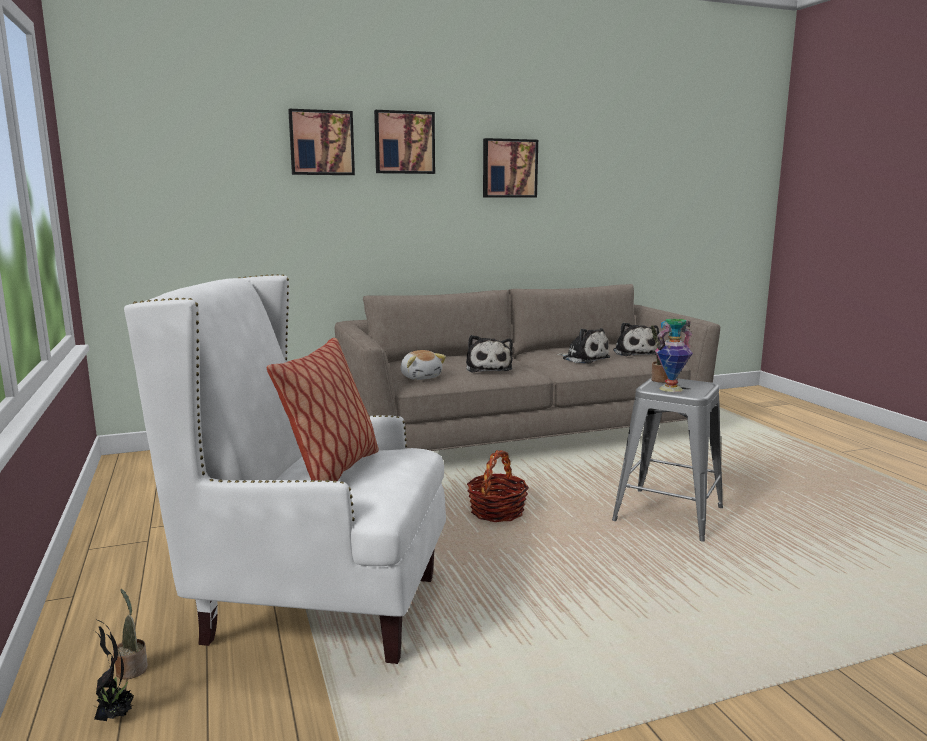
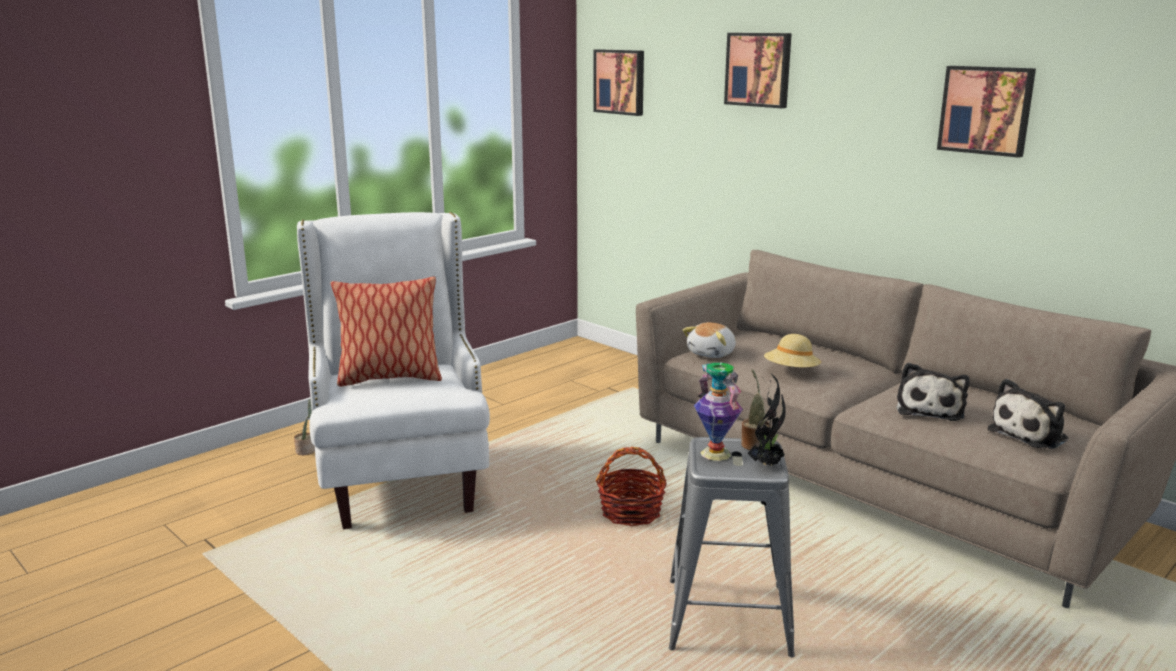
camera: 65 degrees right, 5 degrees up
(115, 716) = (262, 463): potted plant -> potted plant (767, 464)
(404, 142) = (846, 70): picture -> picture (620, 82)
(488, 368) = (791, 372): plush toy -> beige hat

